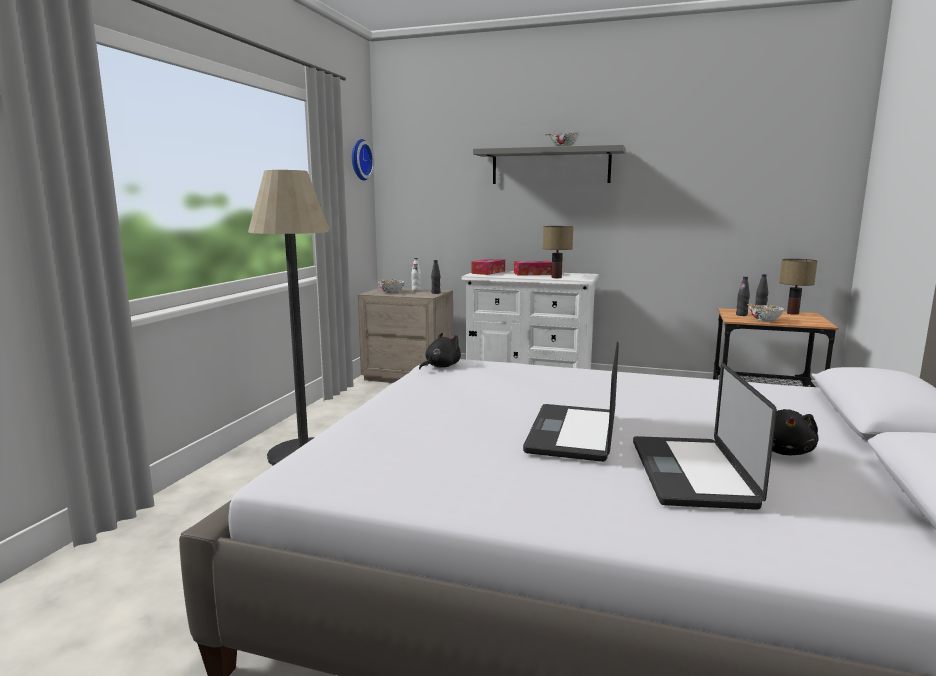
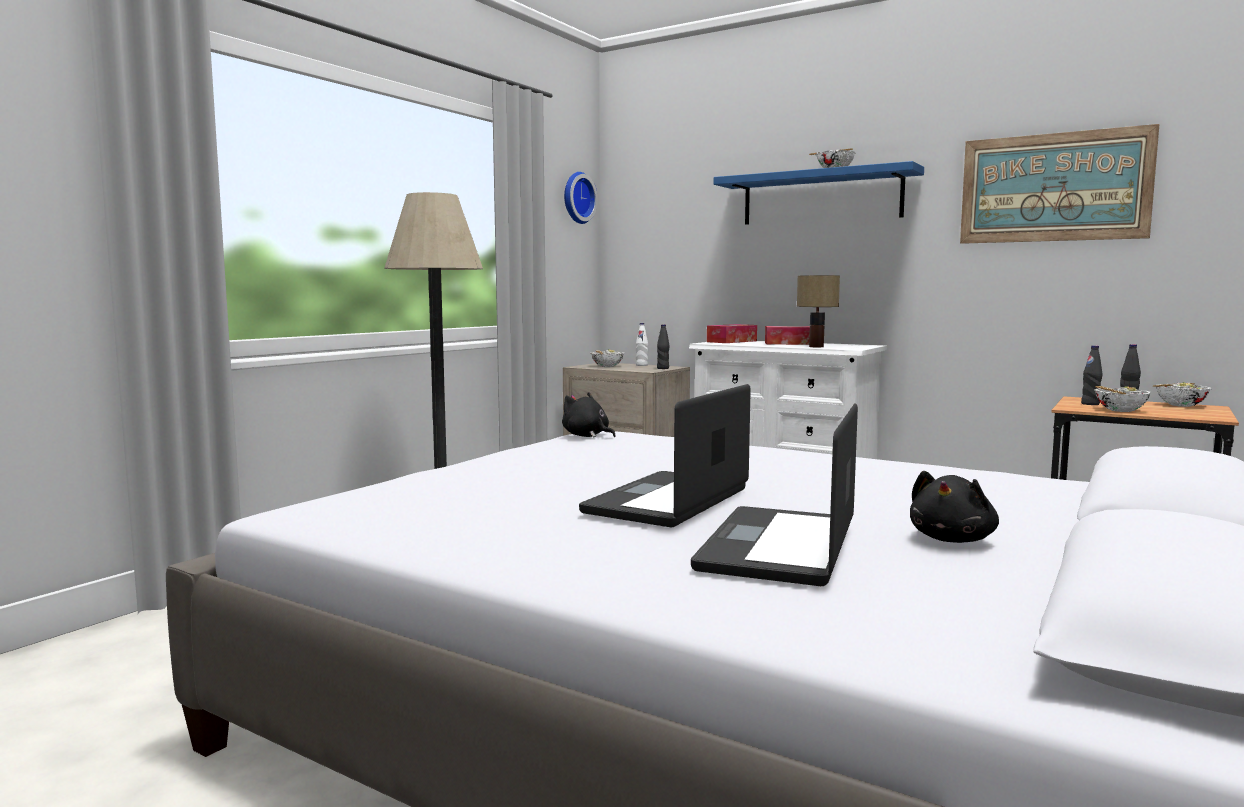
camera: 15 degrees right, 5 degrees down
(440, 366) = (587, 436): black plush toy -> black plush toy turned 105 degrees counterclockwise
(550, 166) = (821, 197): grey shelf -> blue shelf
(712, 166) = (1053, 187): none -> picture
(792, 313) = (1180, 405): table lamp -> bowl

